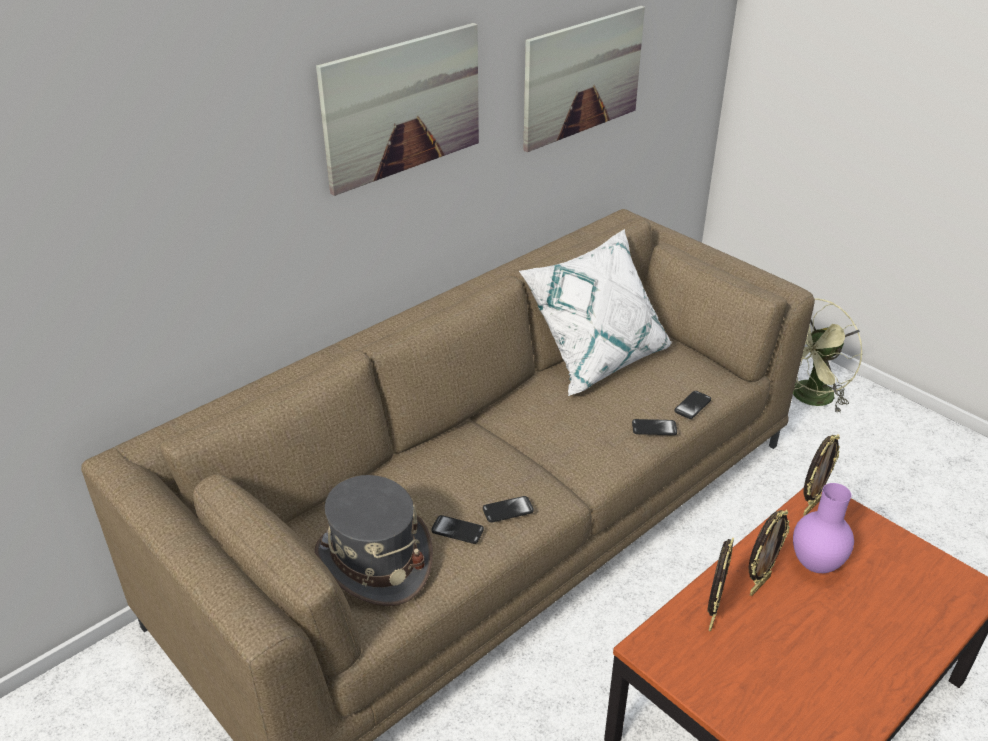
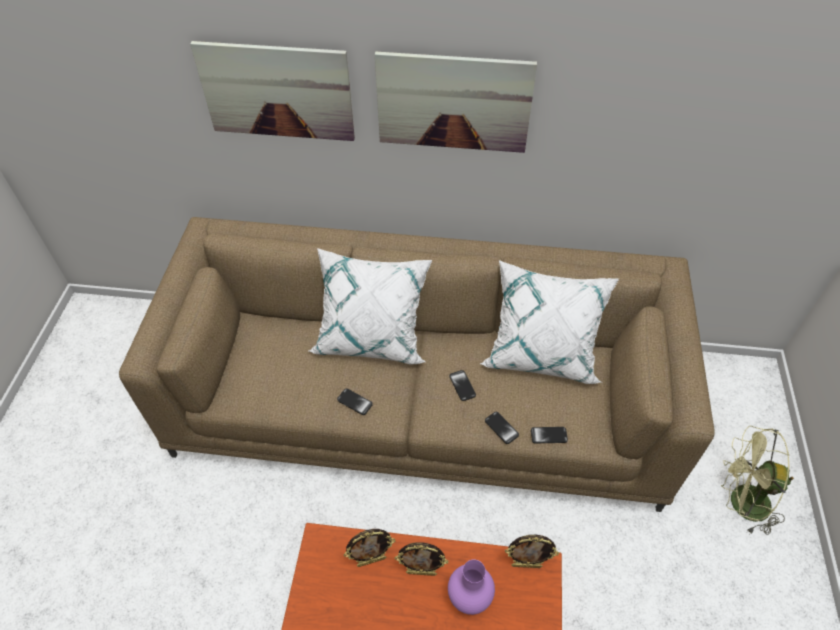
camera: 50 degrees right, 15 degrees up
(374, 560) = (265, 371): grey hat -> none
(436, 452) = (372, 337): none -> white pillow
(457, 530) = (318, 390): phone -> phone (462, 386)
(582, 77) = (663, 139): picture -> picture (277, 91)

